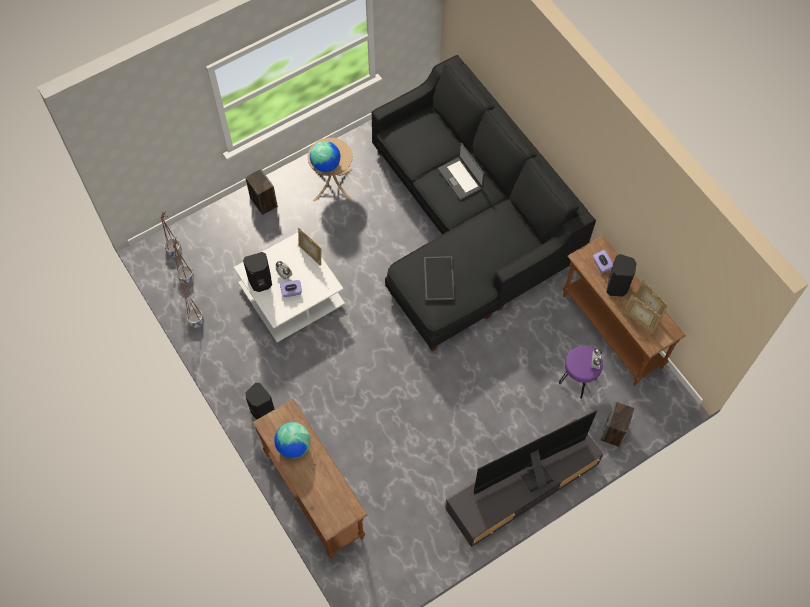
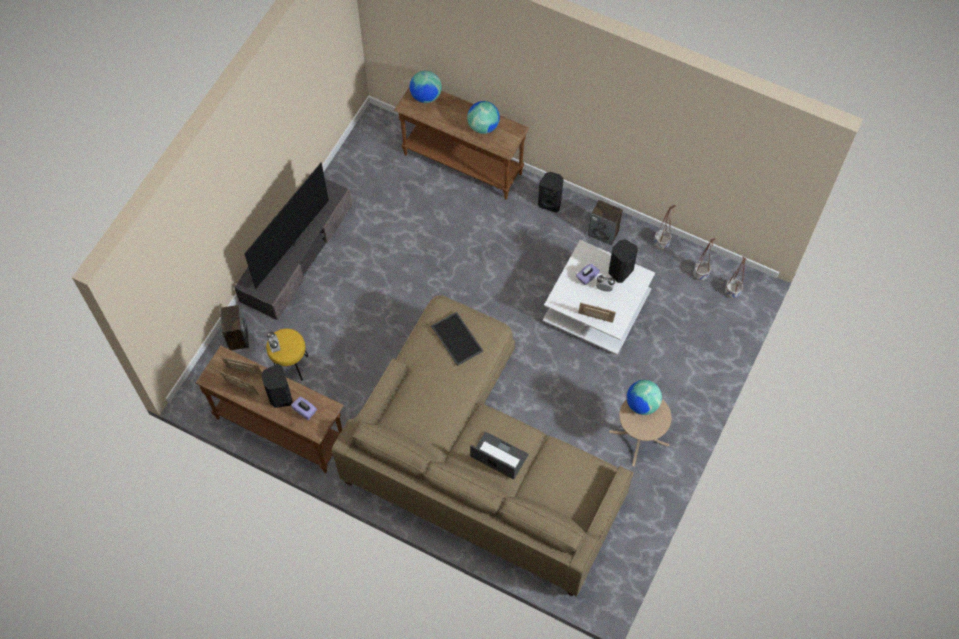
camera: 150 degrees right, 0 degrees up
(263, 202) = (691, 383): speaker -> speaker (604, 233)
(327, 511) = (426, 96): none -> globe
(466, 227) = (478, 463): black sofa -> beige sofa
(577, 381) = (291, 365): purple stool -> yellow stool

